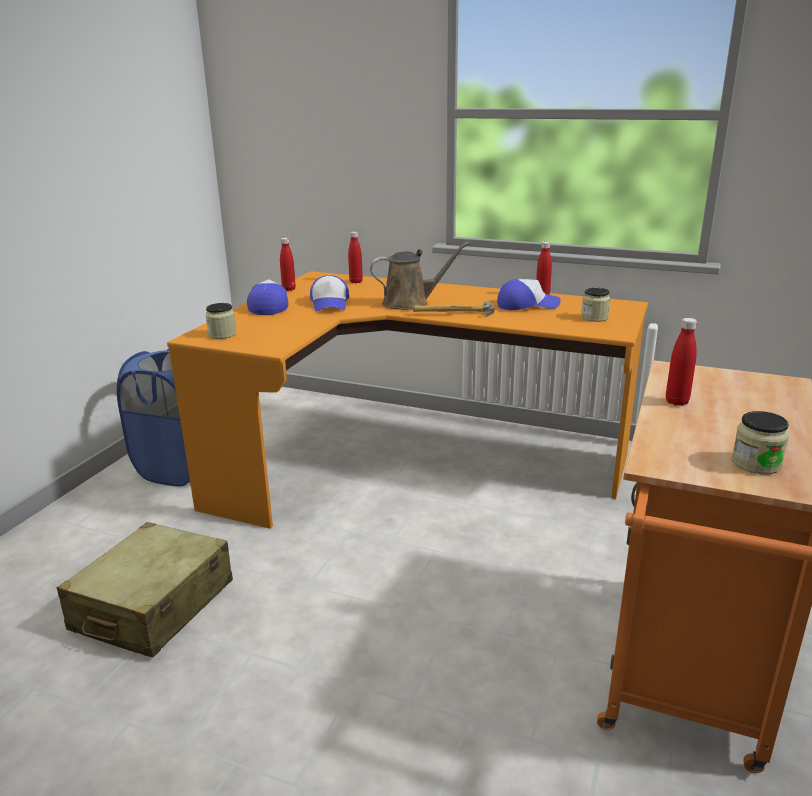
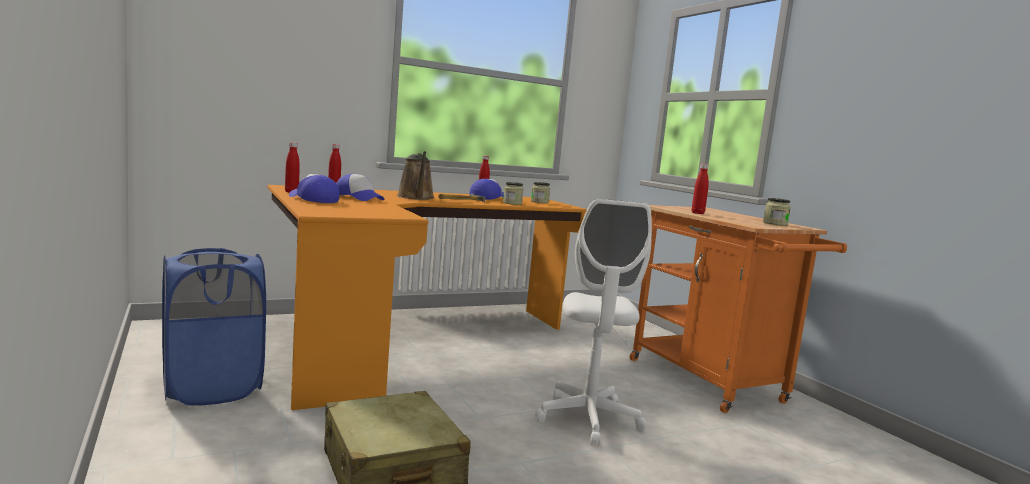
camera: 50 degrees left, 15 degrees down
(222, 334) = (335, 211): jar -> jar (512, 203)
(404, 641) = (588, 419): none -> white office chair
(410, 303) = (416, 198): brown watering can -> brown watering can turned 135 degrees clockwise

